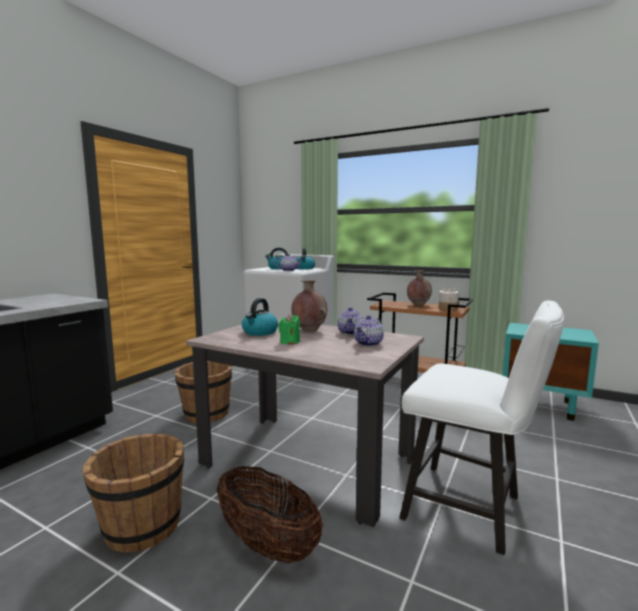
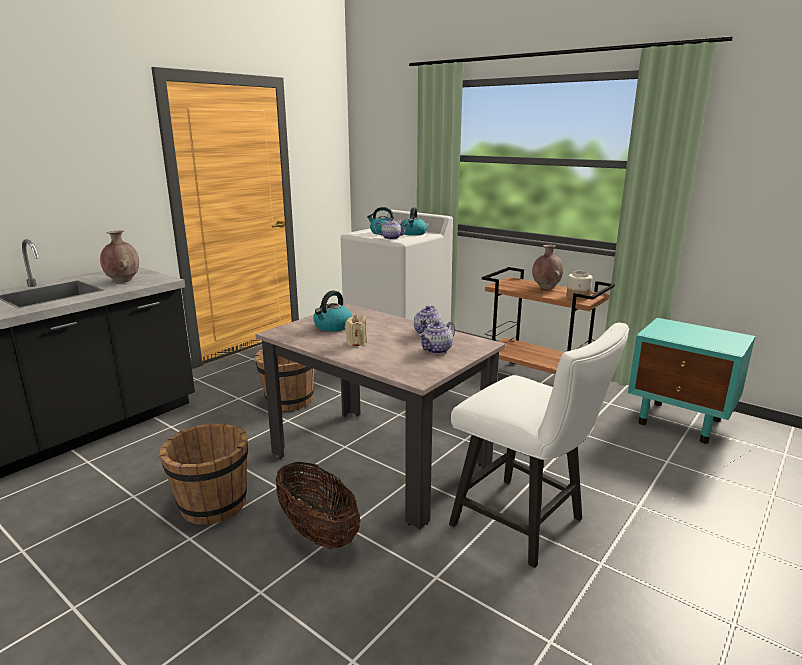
camera: 10 degrees right, 10 degrees up
(289, 342) = (356, 343): green candle -> beige candle
(309, 330) = (385, 327): brown vase -> brown vase (123, 281)

